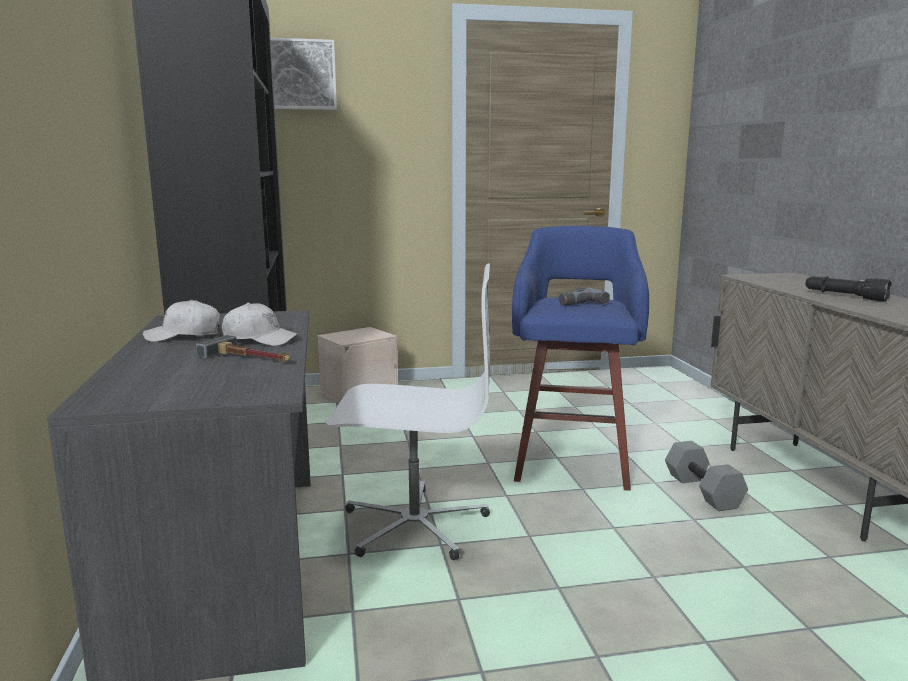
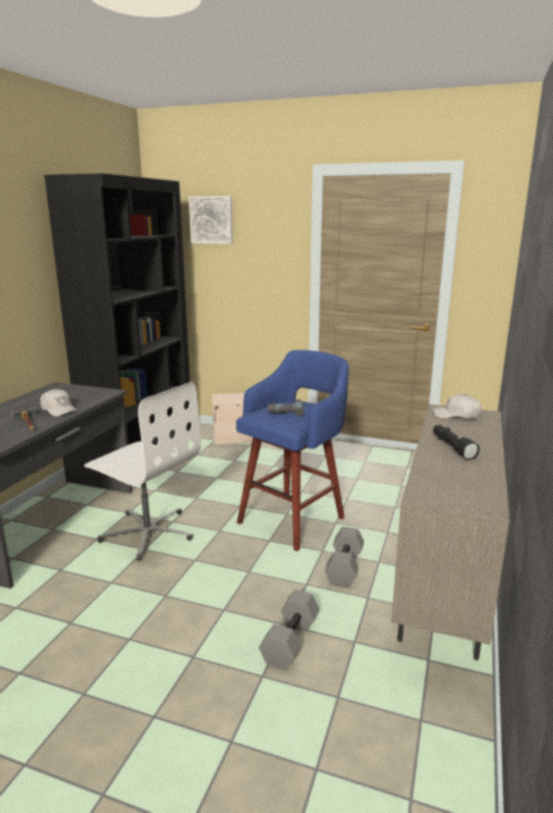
camera: 30 degrees right, 5 degrees up
(184, 335) = (36, 400): white cap -> white cap (457, 415)
(772, 580) = (289, 640): none -> grey dumbbell

